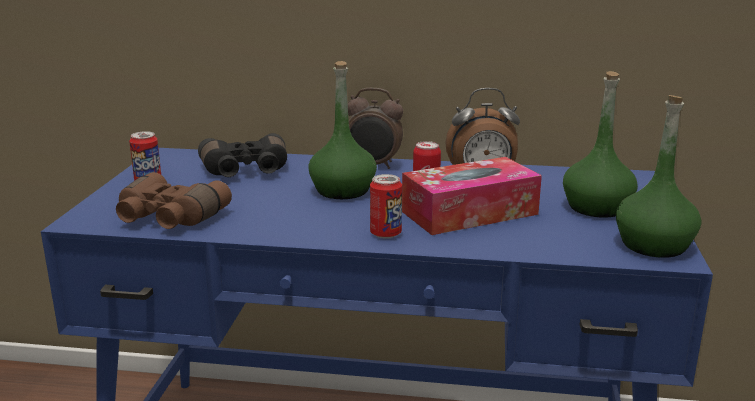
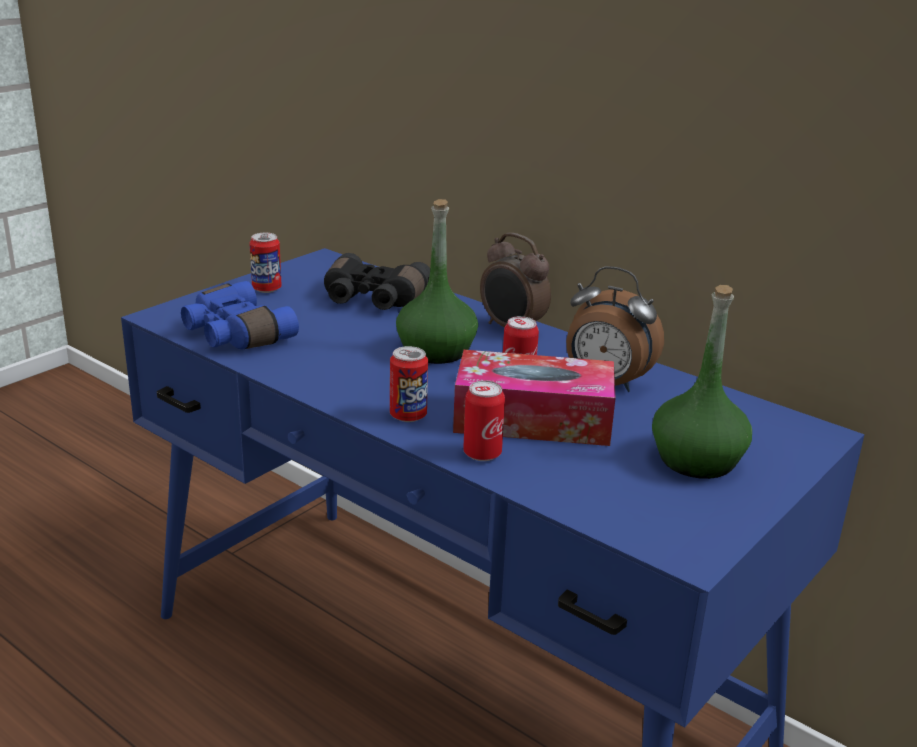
camera: 30 degrees right, 5 degrees up
(168, 218) = (234, 335): brown binoculars -> blue binoculars
(470, 241) = (482, 453): none -> can
(653, 245) = (691, 530): green bottle -> none

